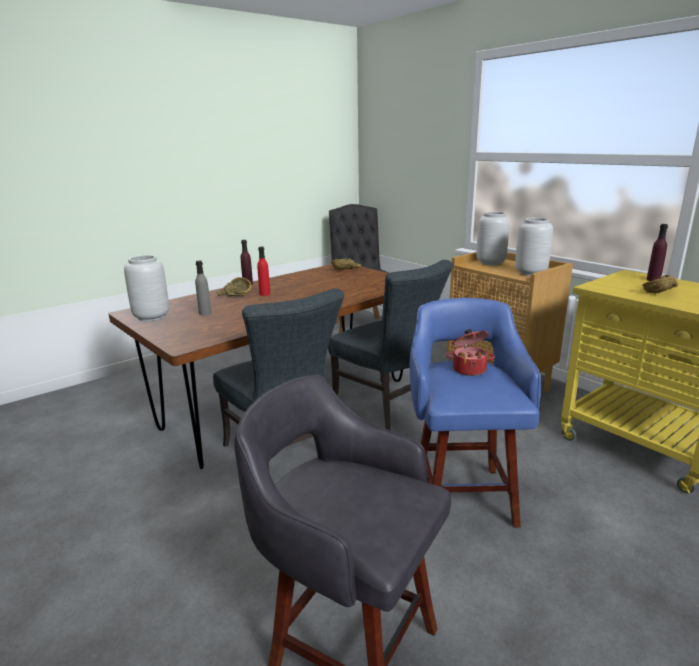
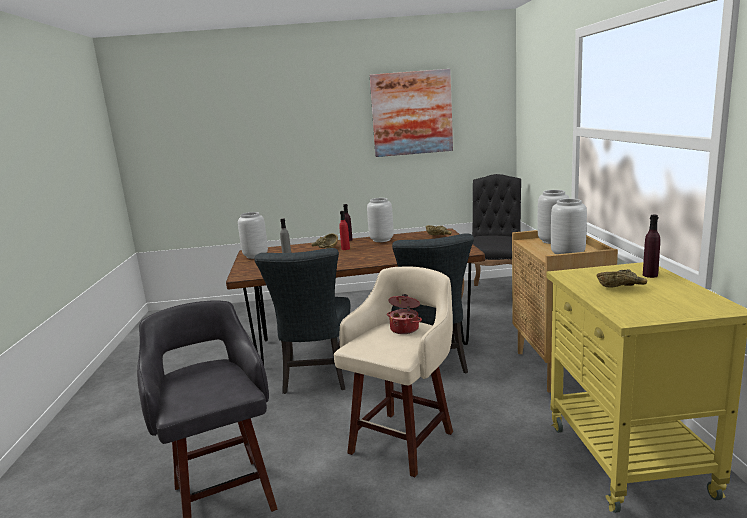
camera: 35 degrees right, 5 degrees down
(263, 133) = (411, 113): none -> picture
(289, 280) = (381, 240): none -> grey vase
(462, 493) = (404, 440): blue stool -> beige stool

